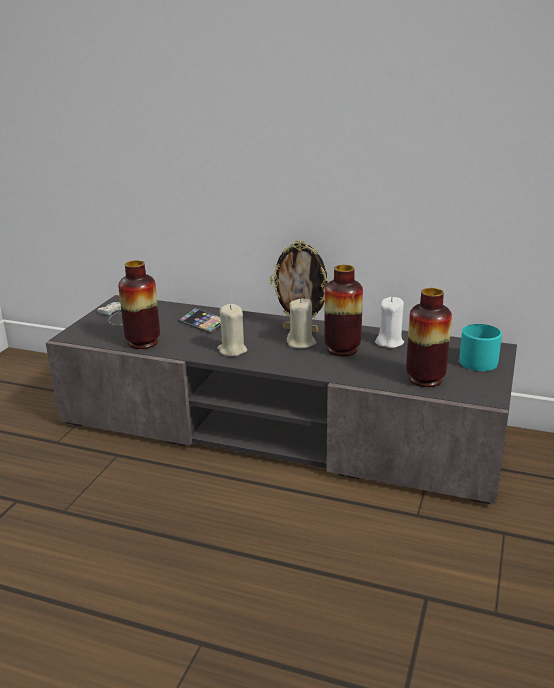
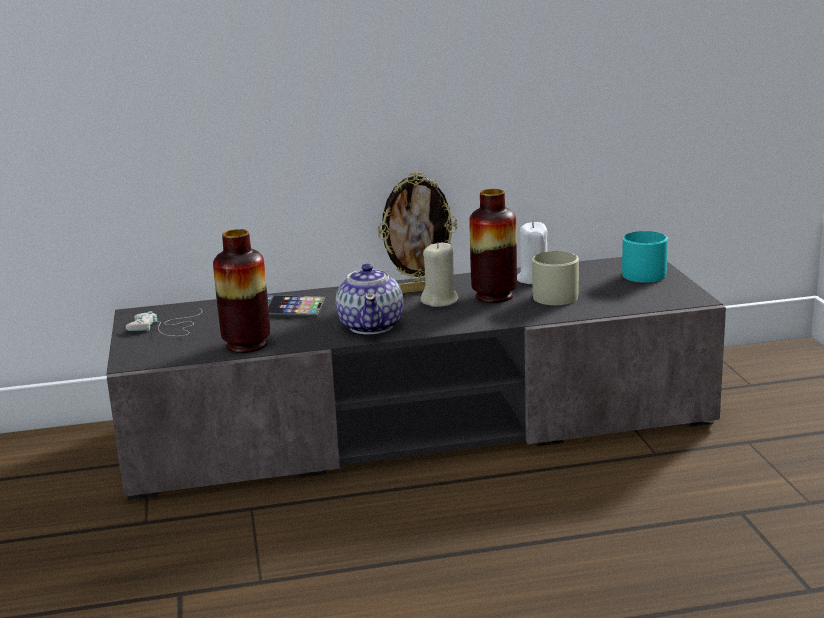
camera: 30 degrees left, 5 degrees down
(232, 350) = (372, 326): beige candle -> teapot
(388, 362) = (558, 295): none -> beige mug
(425, 379) = (615, 300): vase -> none

